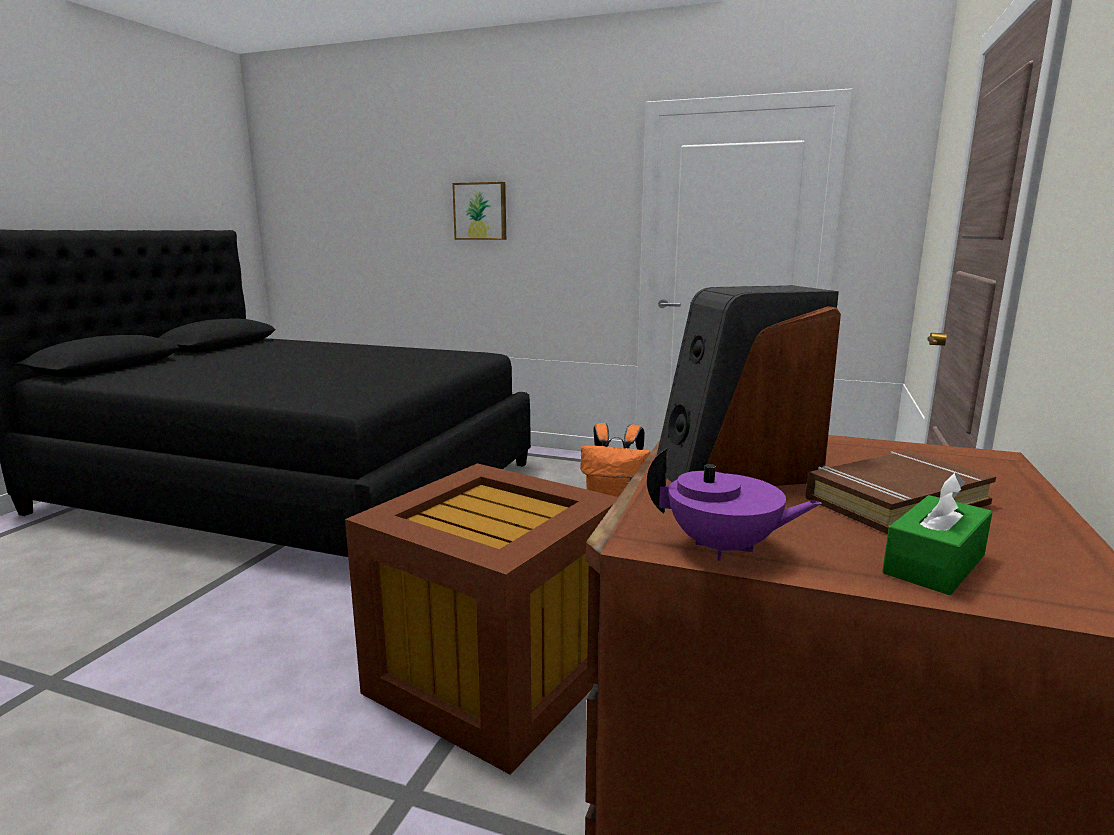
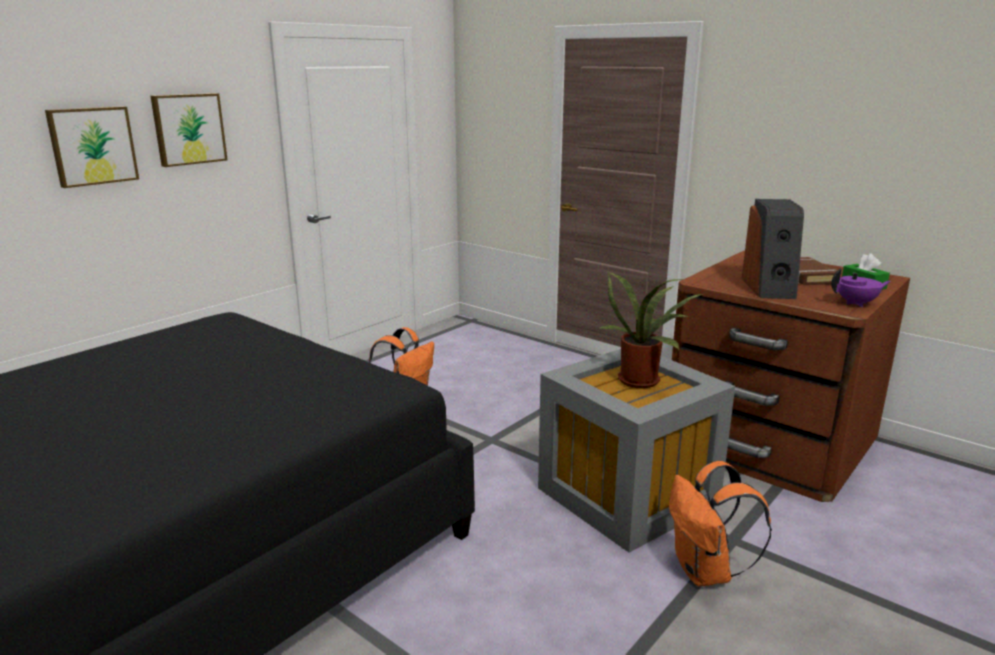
camera: 70 degrees left, 5 degrees up
(322, 768) = (706, 572): none -> orange backpack
(494, 679) = (630, 496): brown storage box -> grey storage box
(510, 519) = (642, 380): none -> potted plant
(553, 203) = (188, 129): none -> picture
(724, 548) = (856, 303): purple teapot -> purple teapot turned 45 degrees clockwise

